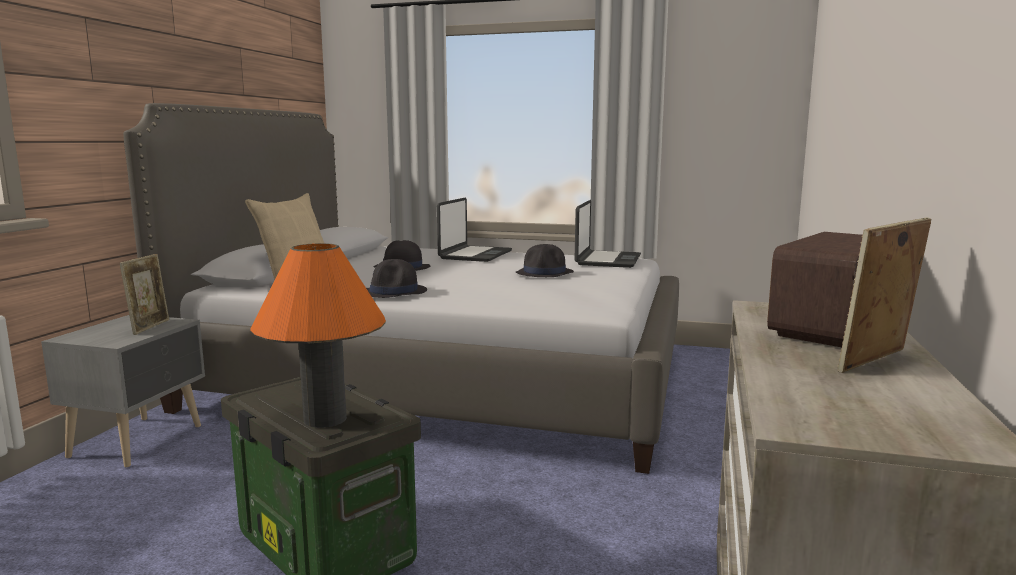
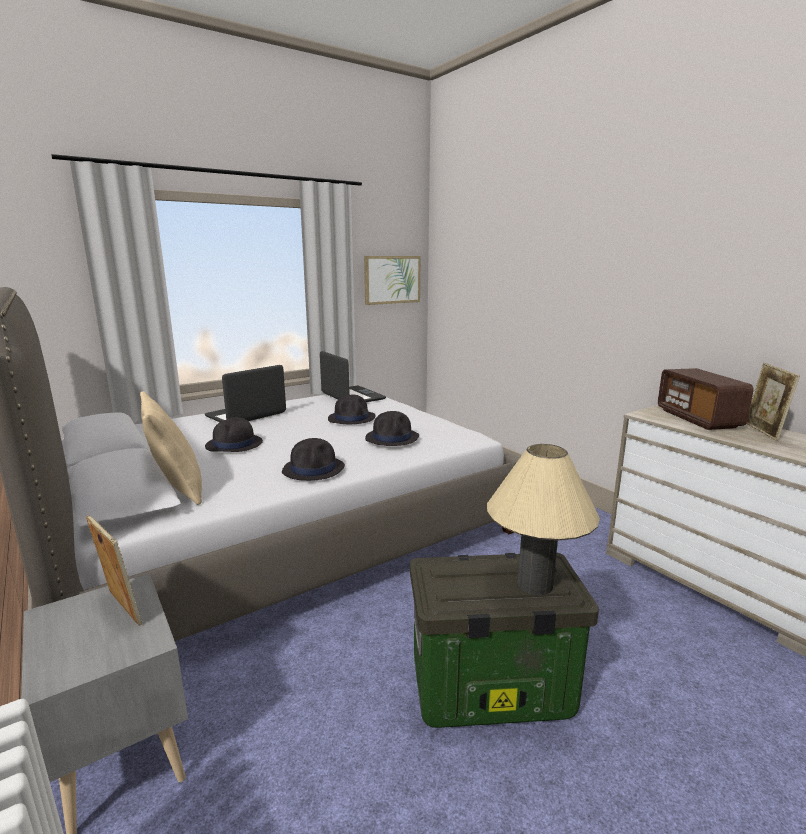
camera: 50 degrees left, 5 degrees up
(325, 419) = (535, 584): orange table lamp -> beige table lamp
(475, 255) = (246, 415): laptop -> laptop turned 105 degrees counterclockwise
(517, 290) = (392, 438): none -> black hat
(737, 117) = (392, 279): none -> picture

